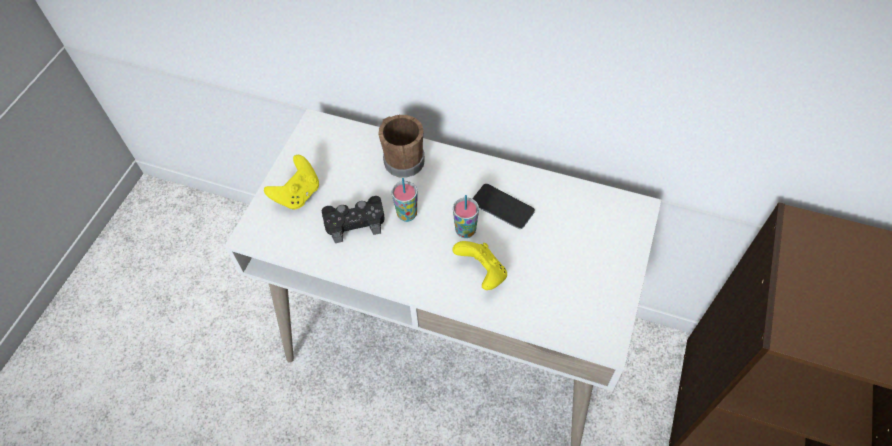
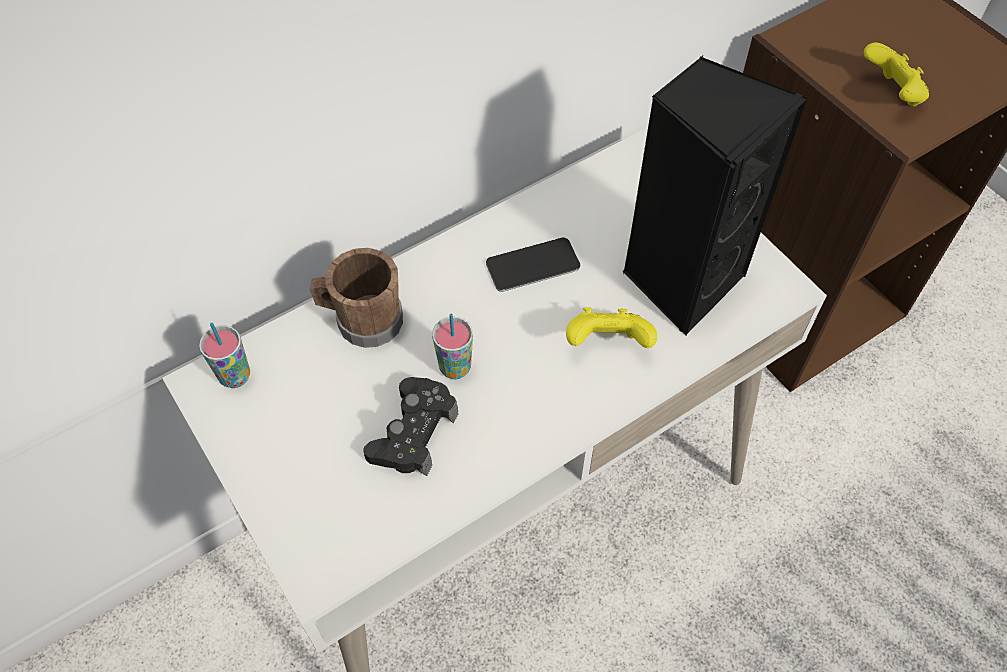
camera: 55 degrees left, 0 degrees up
(298, 194) = (303, 475): yellow game controller -> yellow game controller (891, 94)
(465, 231) = (534, 323): cup -> cup (235, 376)
(560, 282) = (680, 279): none -> black speaker

